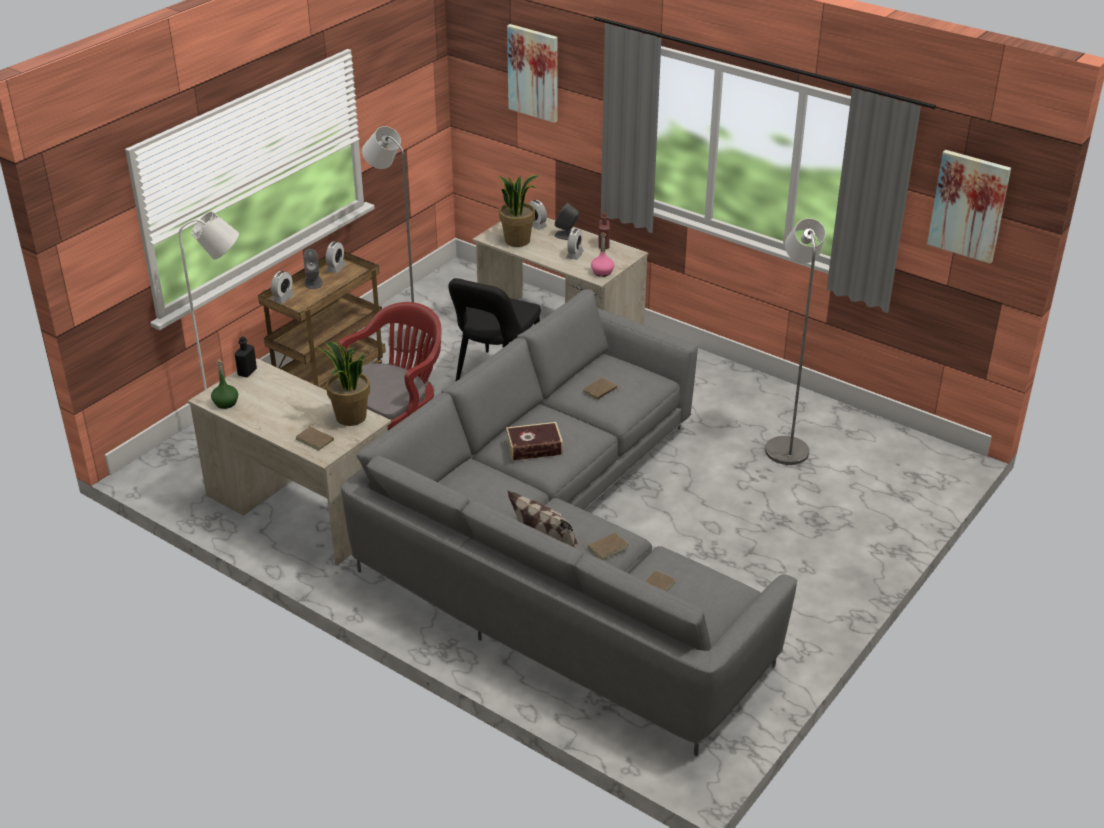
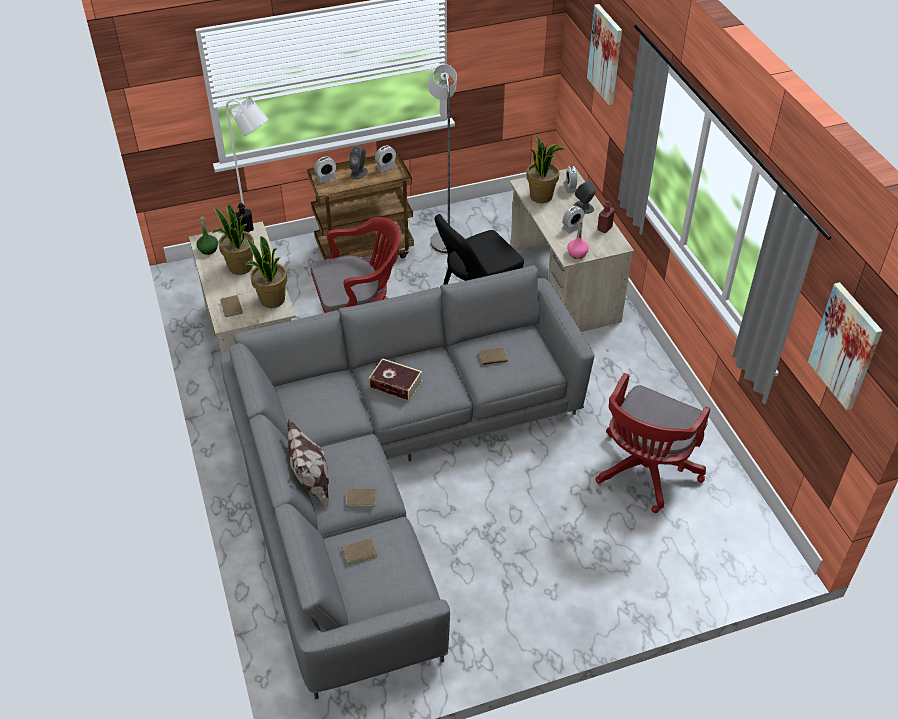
camera: 35 degrees right, 10 degrees up
(280, 404) = (240, 267): none -> potted plant
(785, 446) = (644, 473): grey floor lamp -> red office chair

